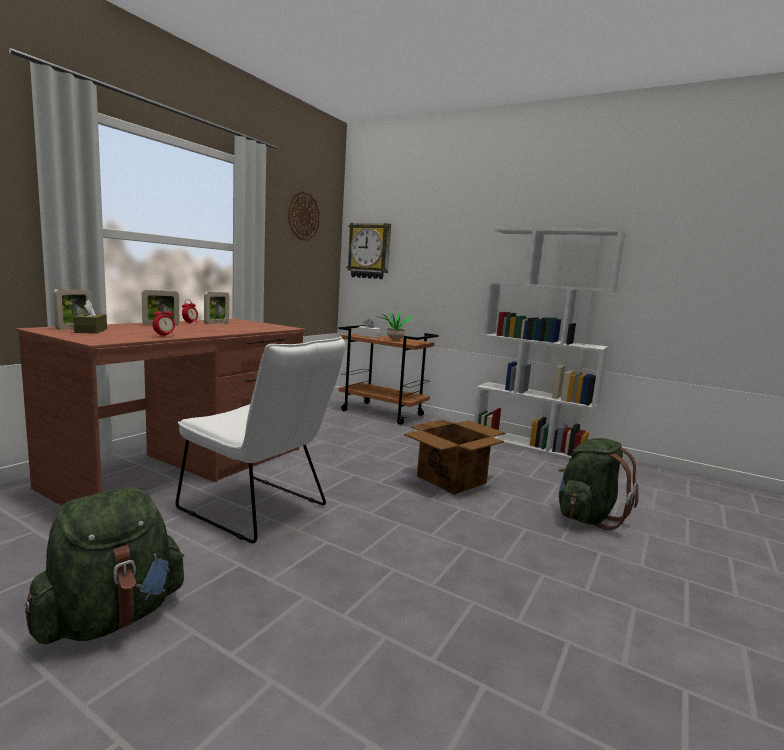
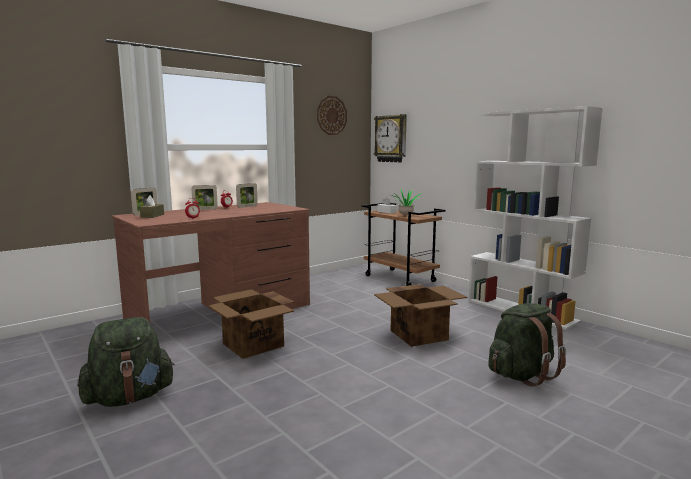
camera: 20 degrees right, 0 degrees up
(259, 510) = (253, 345): white chair -> cardboard box

